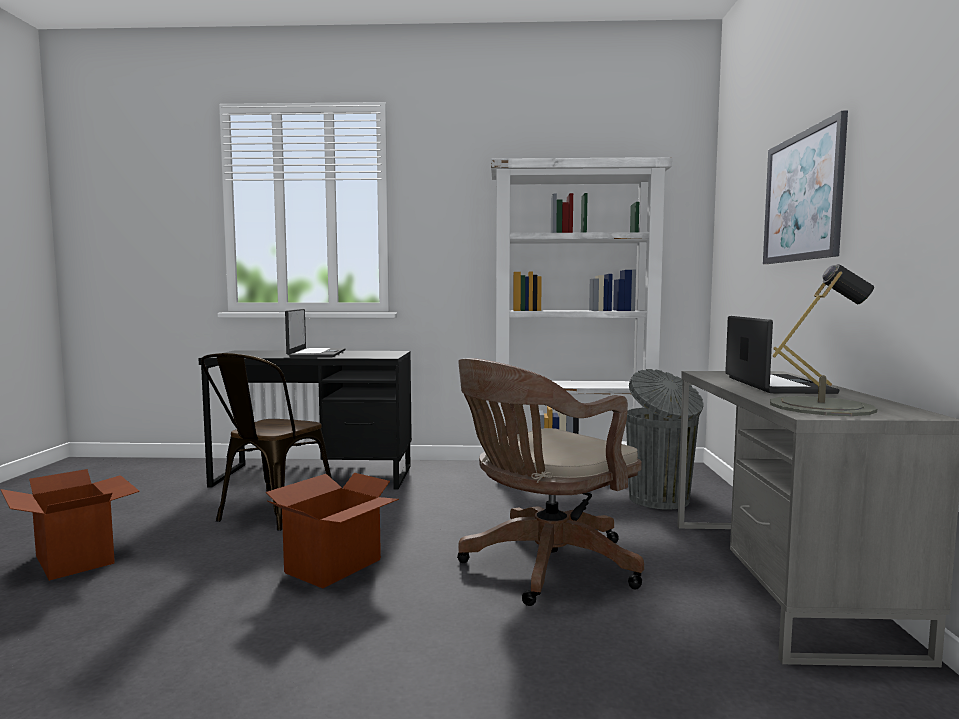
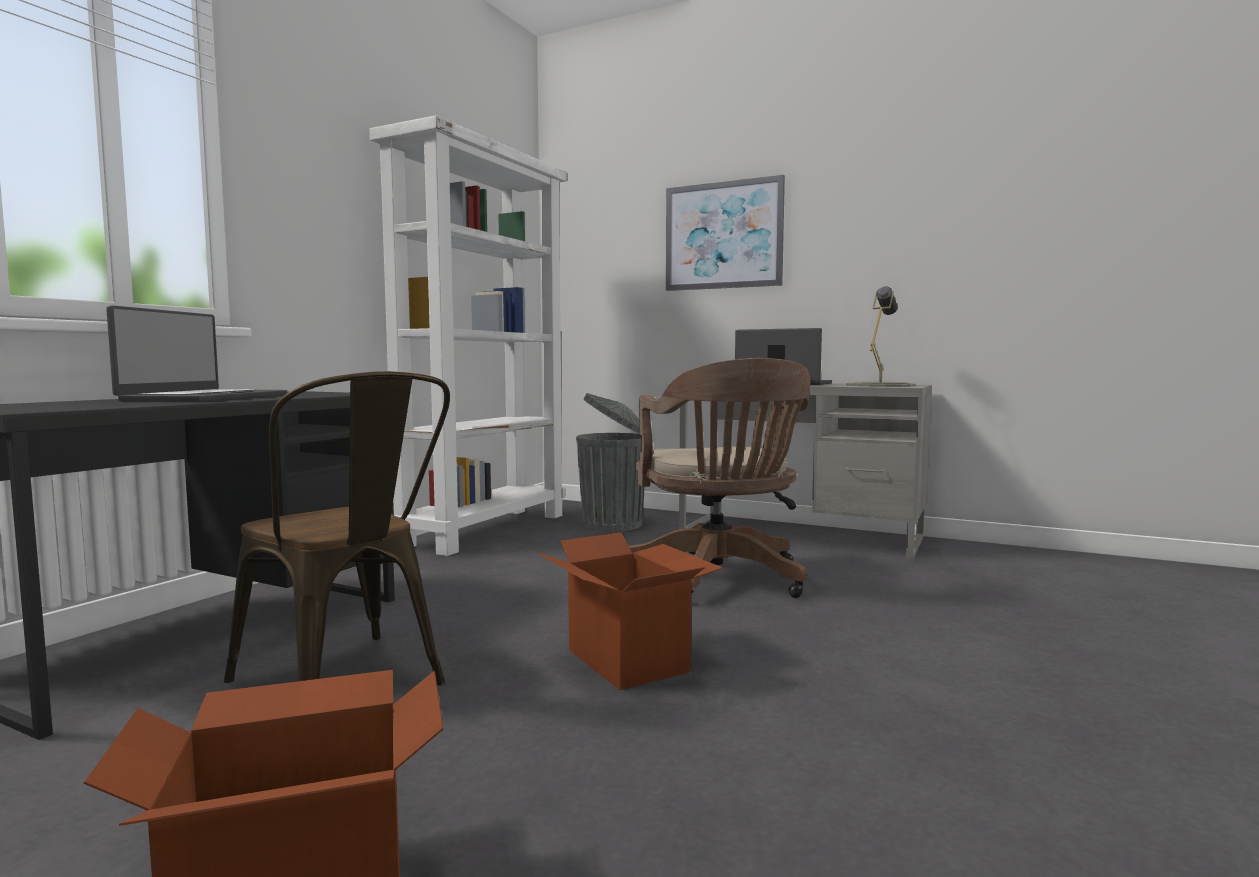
camera: 65 degrees left, 0 degrees up
(316, 354) = (205, 398): laptop -> laptop turned 75 degrees clockwise

